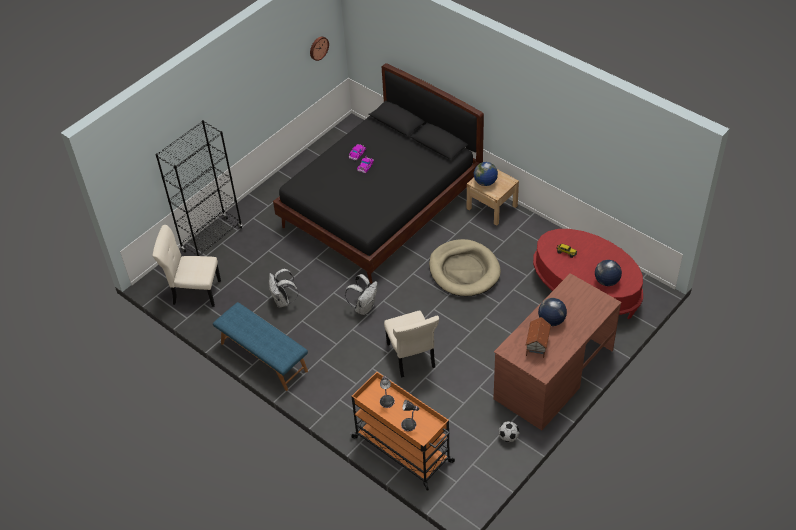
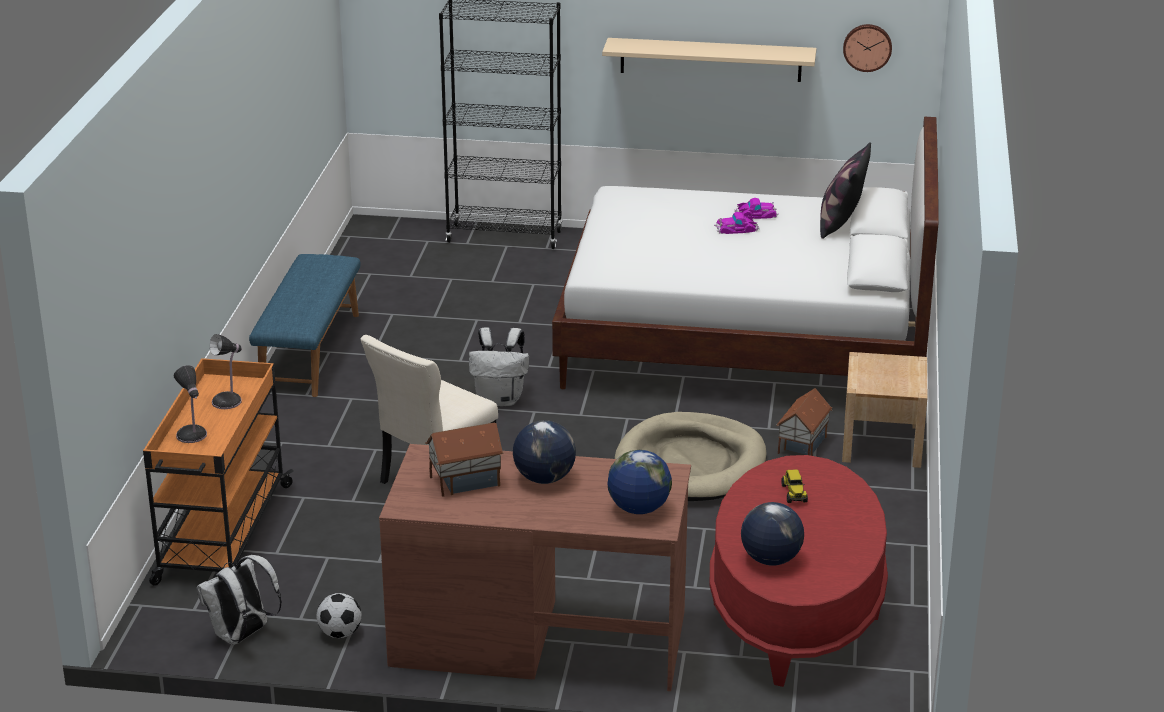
camera: 55 degrees right, 20 degrees down
(194, 292) = (385, 259): beige chair -> none
(263, 98) = (710, 59): none -> beige shelf
(283, 301) = (440, 329): white backpack -> white backpack (242, 636)
(381, 207) = (745, 342): black bed -> white bed
(388, 133) = (841, 224): none -> pillow
(475, 231) = (801, 445): none -> toy house
(485, 182) = (876, 367): globe -> globe (639, 509)

